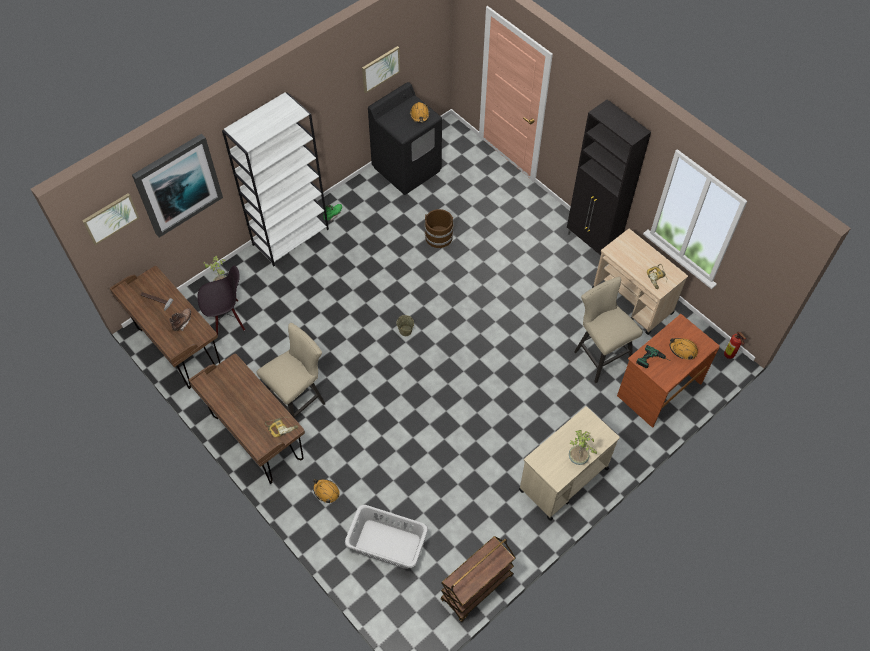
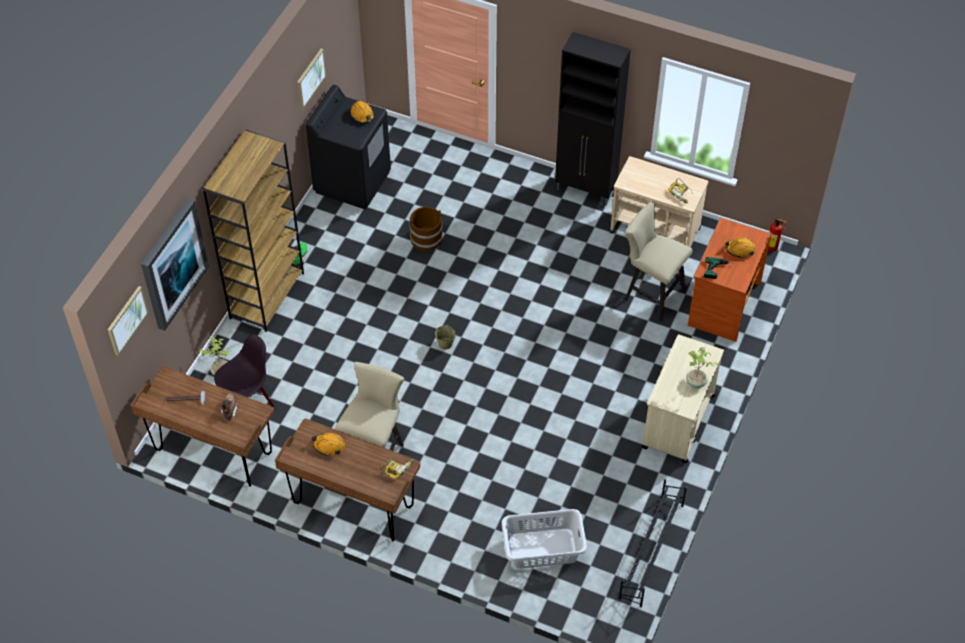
camera: 25 degrees left, 5 degrees down
(291, 236) = (267, 295): white bookcase -> brown bookcase
(326, 491) = (454, 526): orange hard hat -> orange hard hat (329, 446)
(477, 588) = (651, 551): brown cart -> black shoe rack

